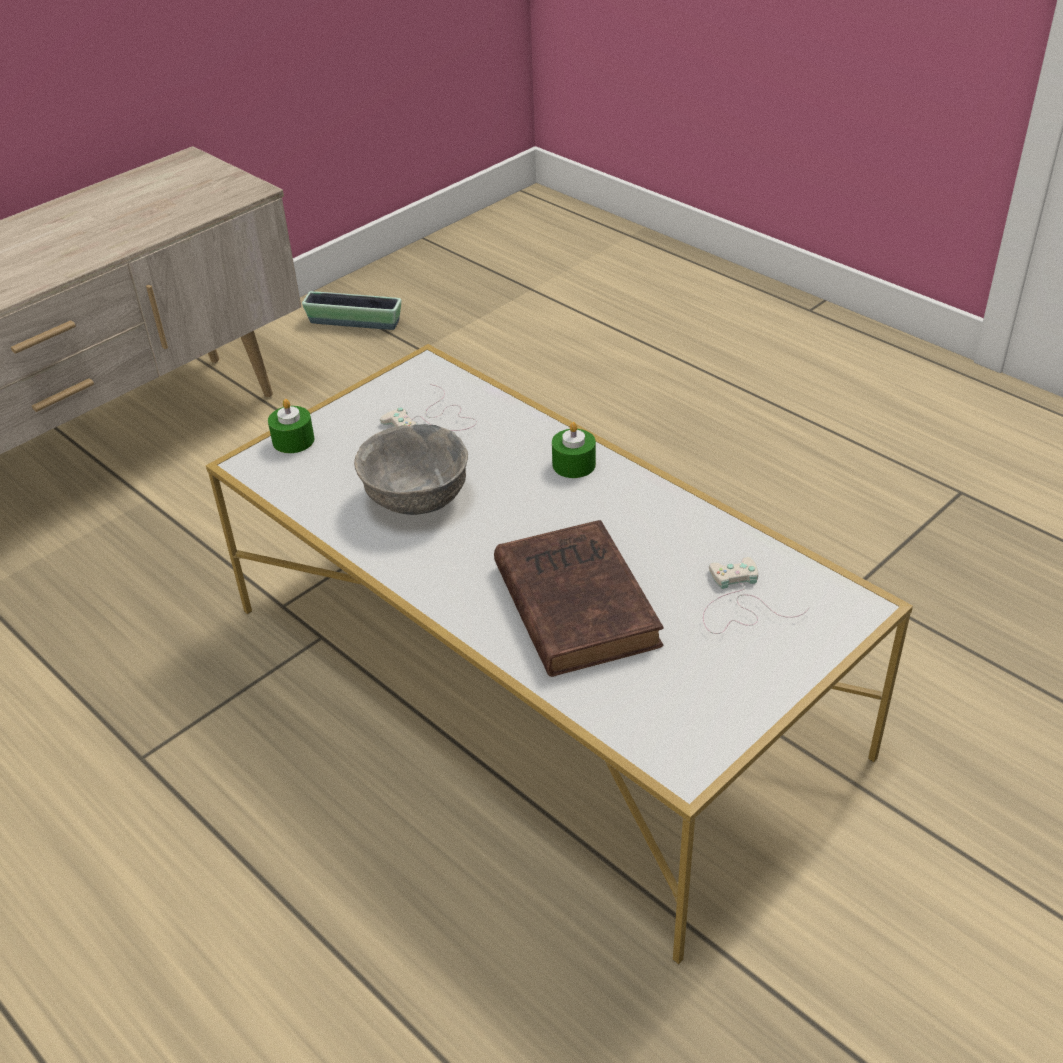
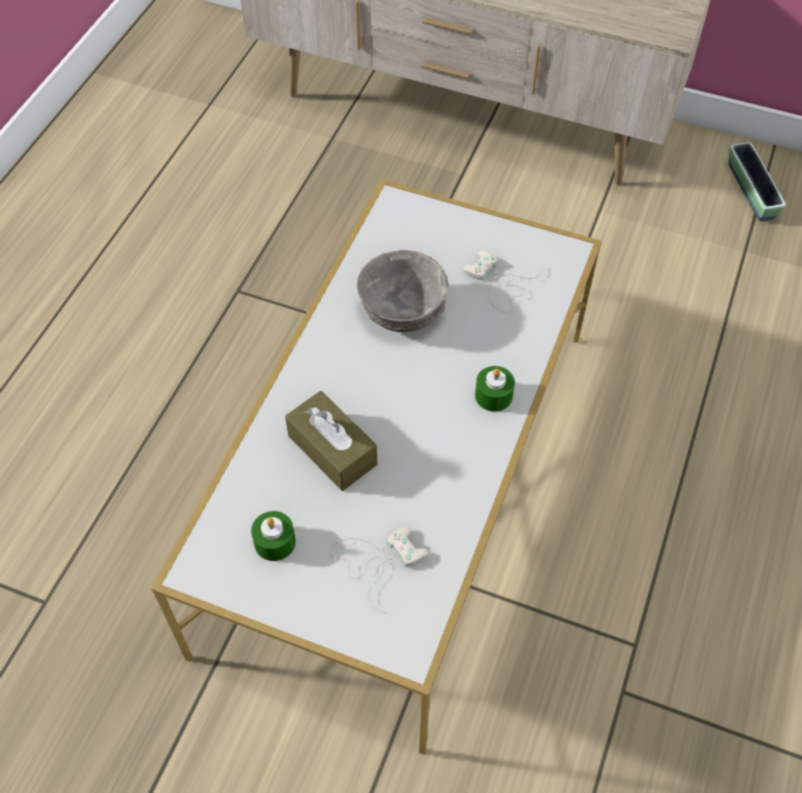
camera: 65 degrees right, 15 degrees up
(293, 440) = (432, 213): green candle -> green candle (275, 542)
(574, 602) = (332, 450): brown book -> brown tissue box

